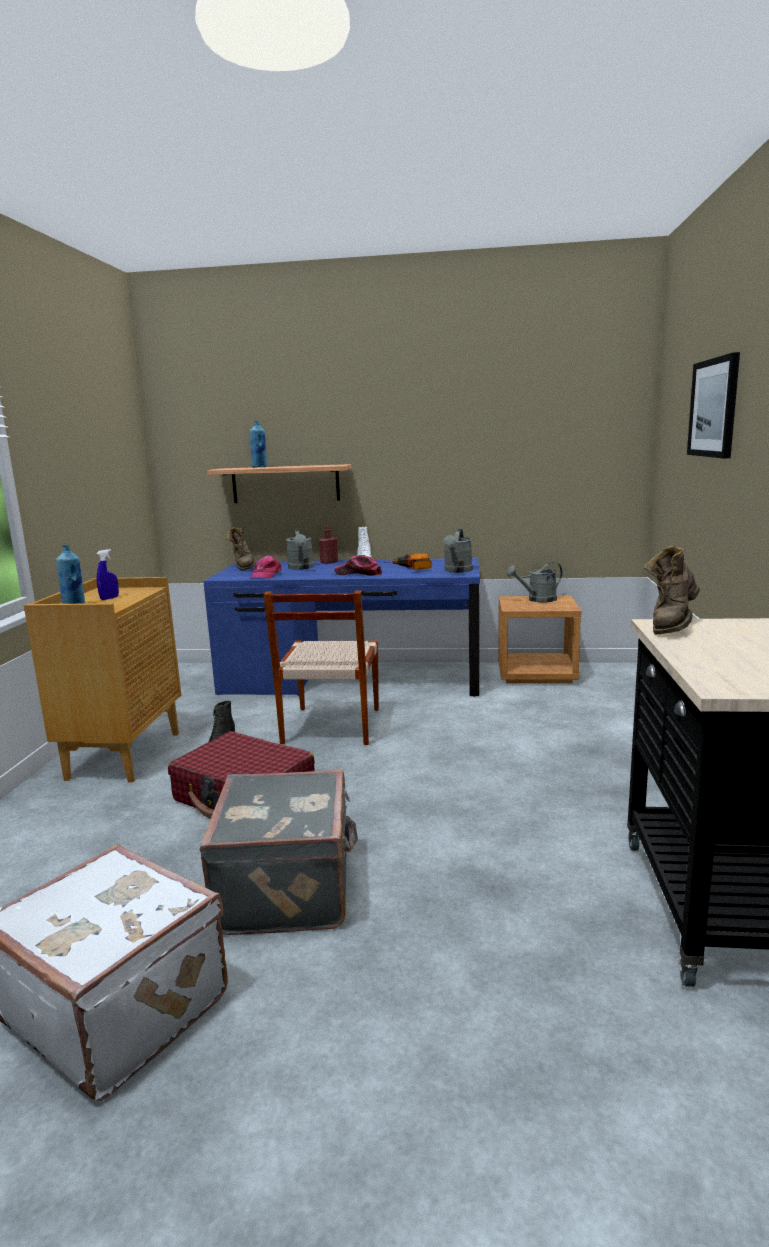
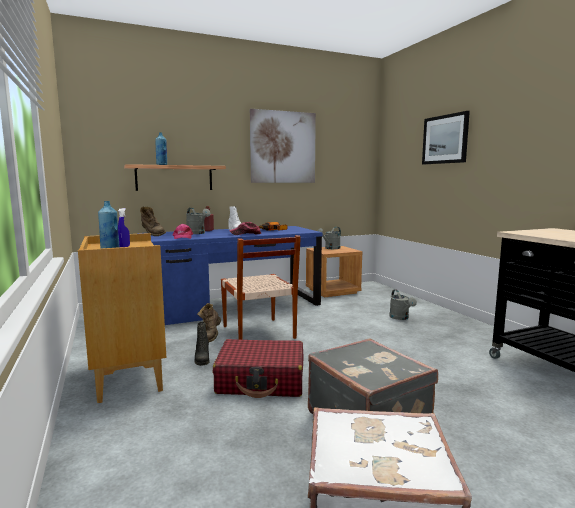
camera: 30 degrees left, 5 degrees down
(457, 427) = (283, 147): none -> picture
(457, 571) = (302, 230): grey watering can -> grey watering can (401, 318)
(671, 626) = (522, 232): brown boot -> brown boot (211, 337)

